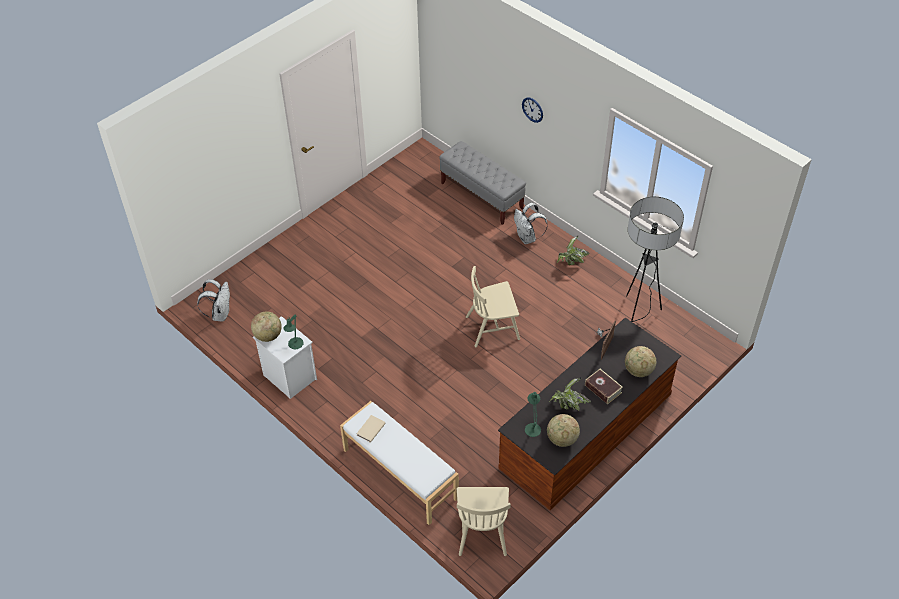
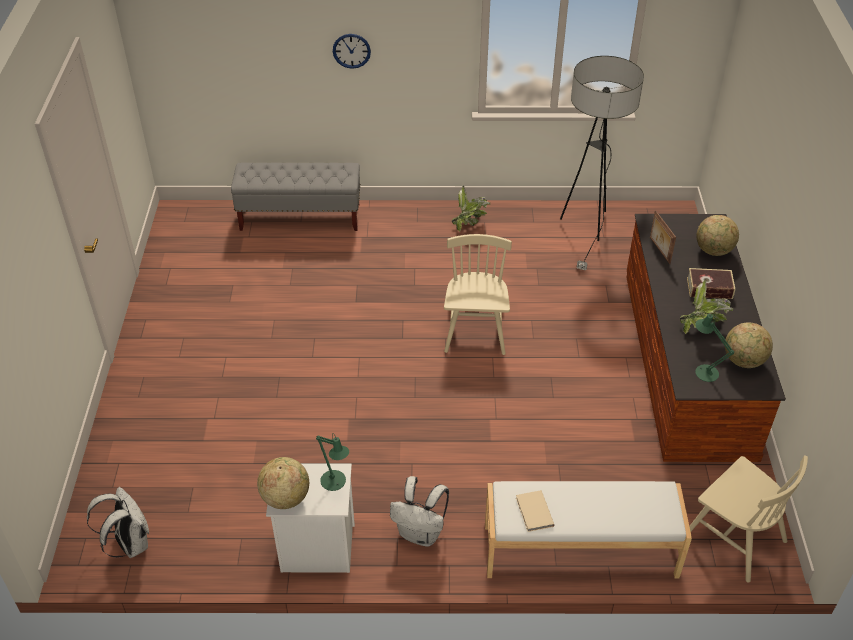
camera: 45 degrees left, 5 degrees down
(493, 327) = (475, 331): beige chair -> beige chair turned 150 degrees clockwise
(527, 238) = (398, 227): white backpack -> white backpack (421, 534)

